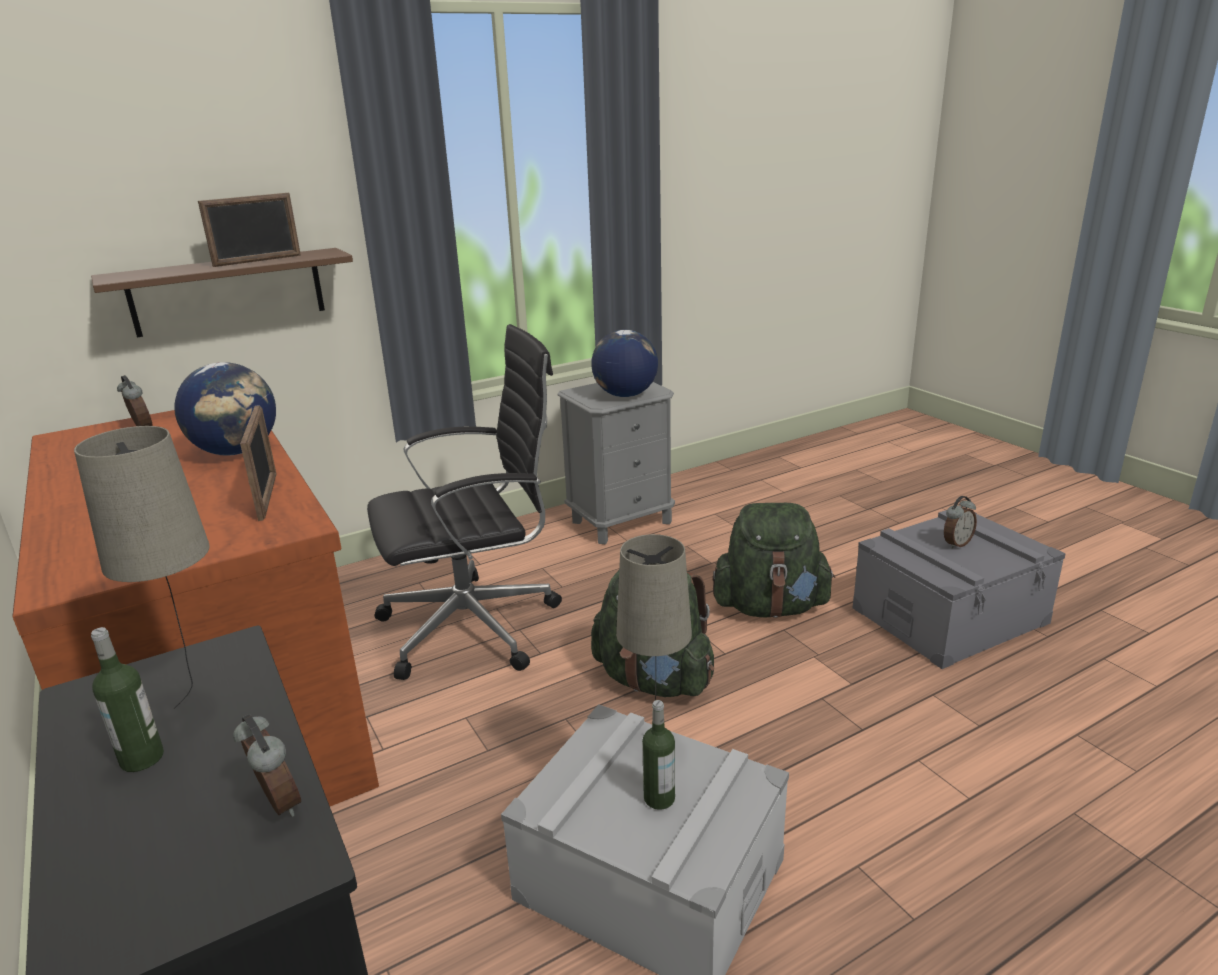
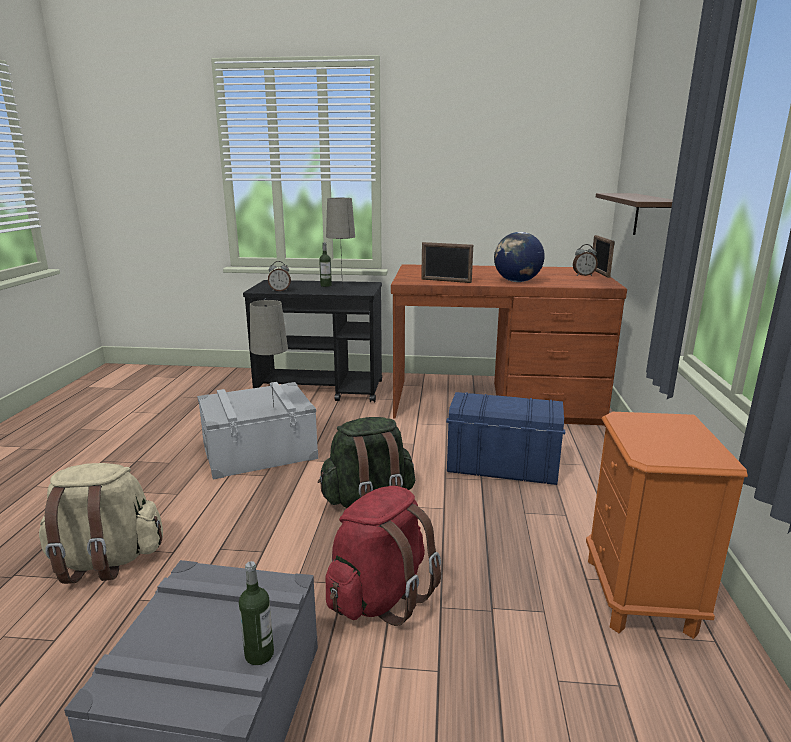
camera: 125 degrees right, 5 degrees down
(258, 261) = (639, 197): picture frame -> picture frame (599, 273)
(475, 626) = (501, 467): black office chair -> blue storage box
(622, 521) = (640, 595): grey nightstand -> orange nightstand
(625, 395) = (644, 435): globe -> none
(659, 798) = (248, 402): bottle -> bottle (259, 654)
(770, 607) = (380, 596): green backpack -> red backpack
(956, 544) = (213, 636): alarm clock -> none
(1007, 801) = (105, 560): none -> beige backpack

